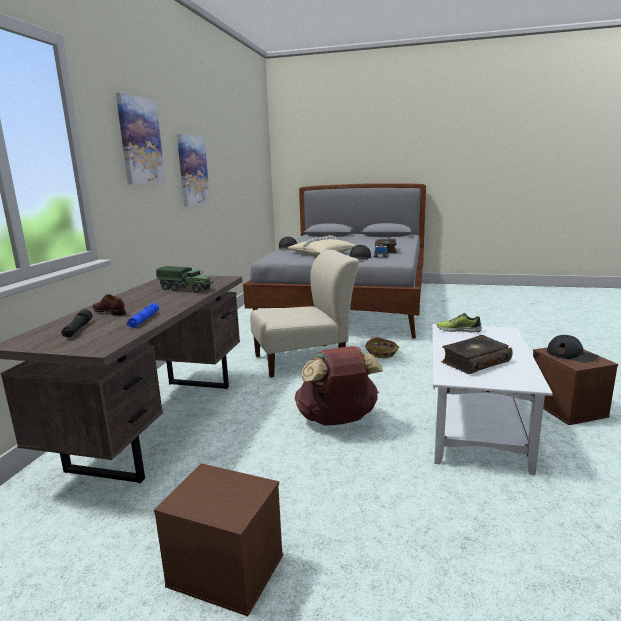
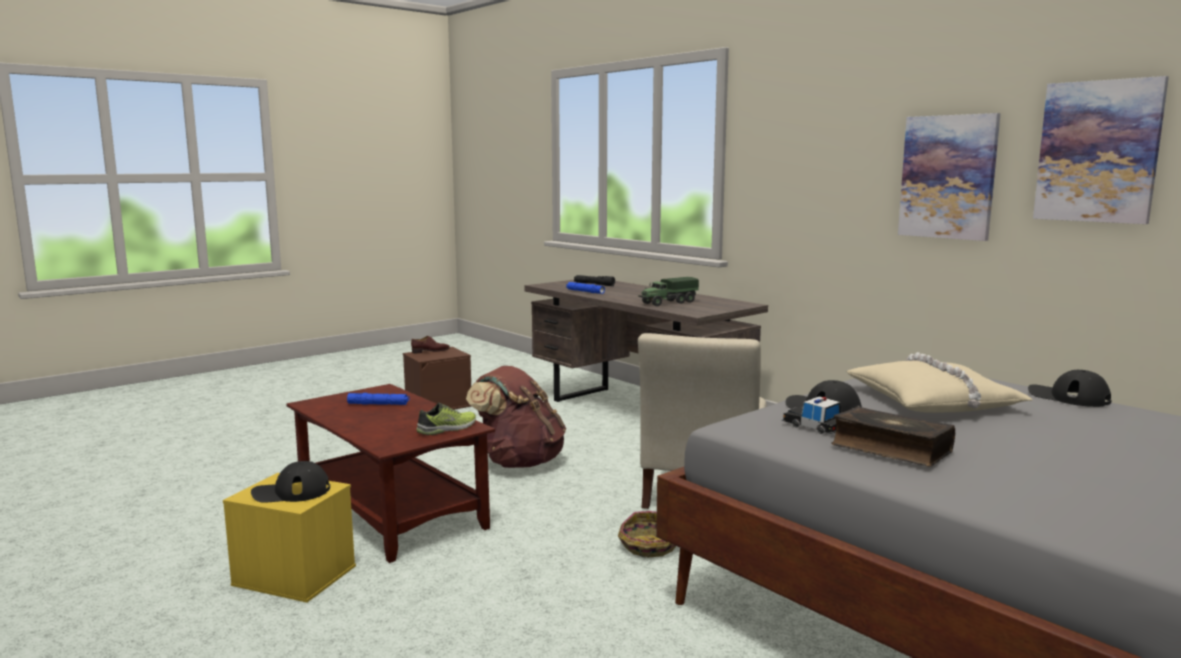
camera: 125 degrees right, 5 degrees down
(109, 312) = (628, 289): brown shoe -> brown shoe (430, 351)
(140, 141) = (815, 136): picture -> picture (1098, 151)
(474, 362) = (378, 404): book -> blue flashlight
(476, 424) = (389, 510): white coffee table -> brown coffee table
(568, 408) = (292, 576): brown storage box -> yellow storage box

